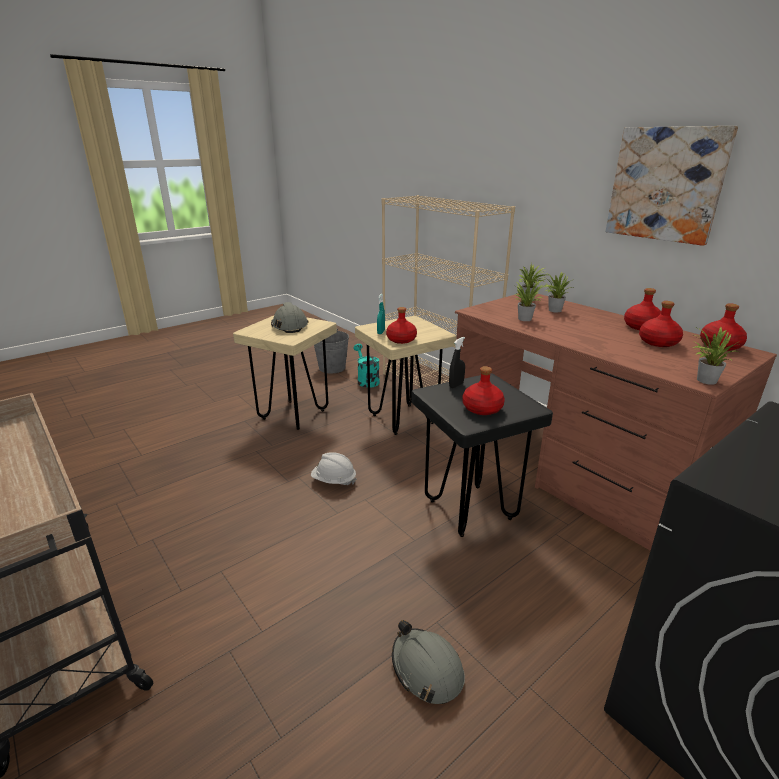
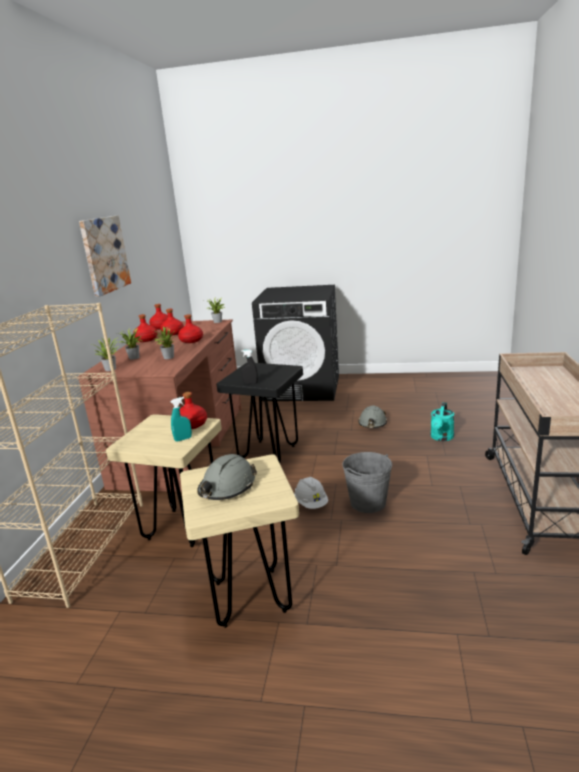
camera: 130 degrees left, 5 degrees down
(332, 368) = (75, 676): grey bucket -> grey bucket (368, 502)
(366, 380) = (102, 608): turquoise watering can -> turquoise watering can (441, 438)
(482, 409) = (269, 371): red bottle -> red bottle (191, 340)

